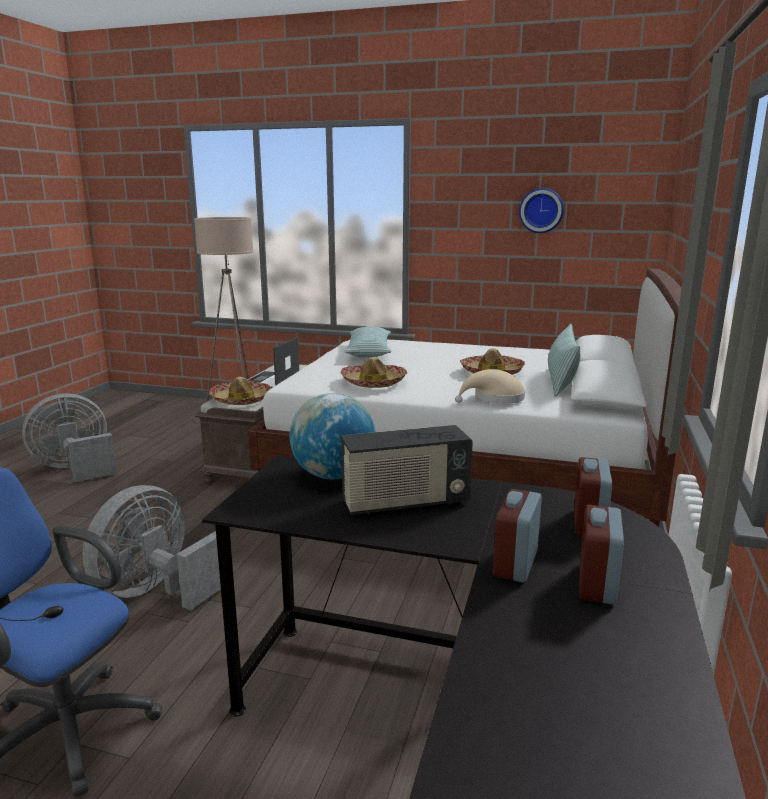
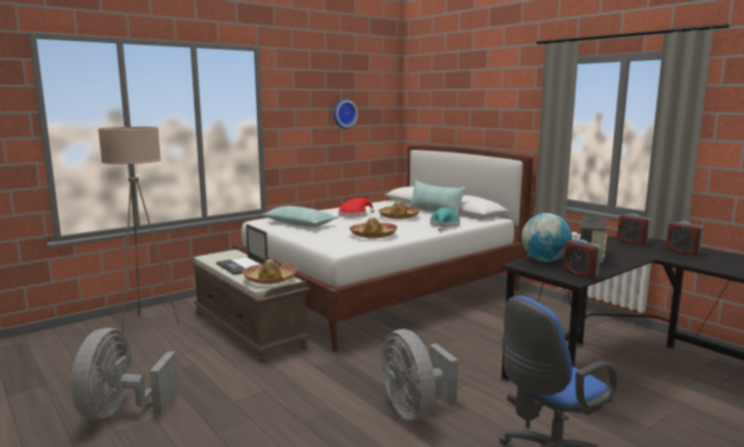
camera: 55 degrees left, 5 degrees down
(453, 357) = (354, 215): none -> red hat
(495, 398) = (444, 225): beige hat -> turquoise hat
(515, 564) = (661, 255): alarm clock -> alarm clock (580, 274)

